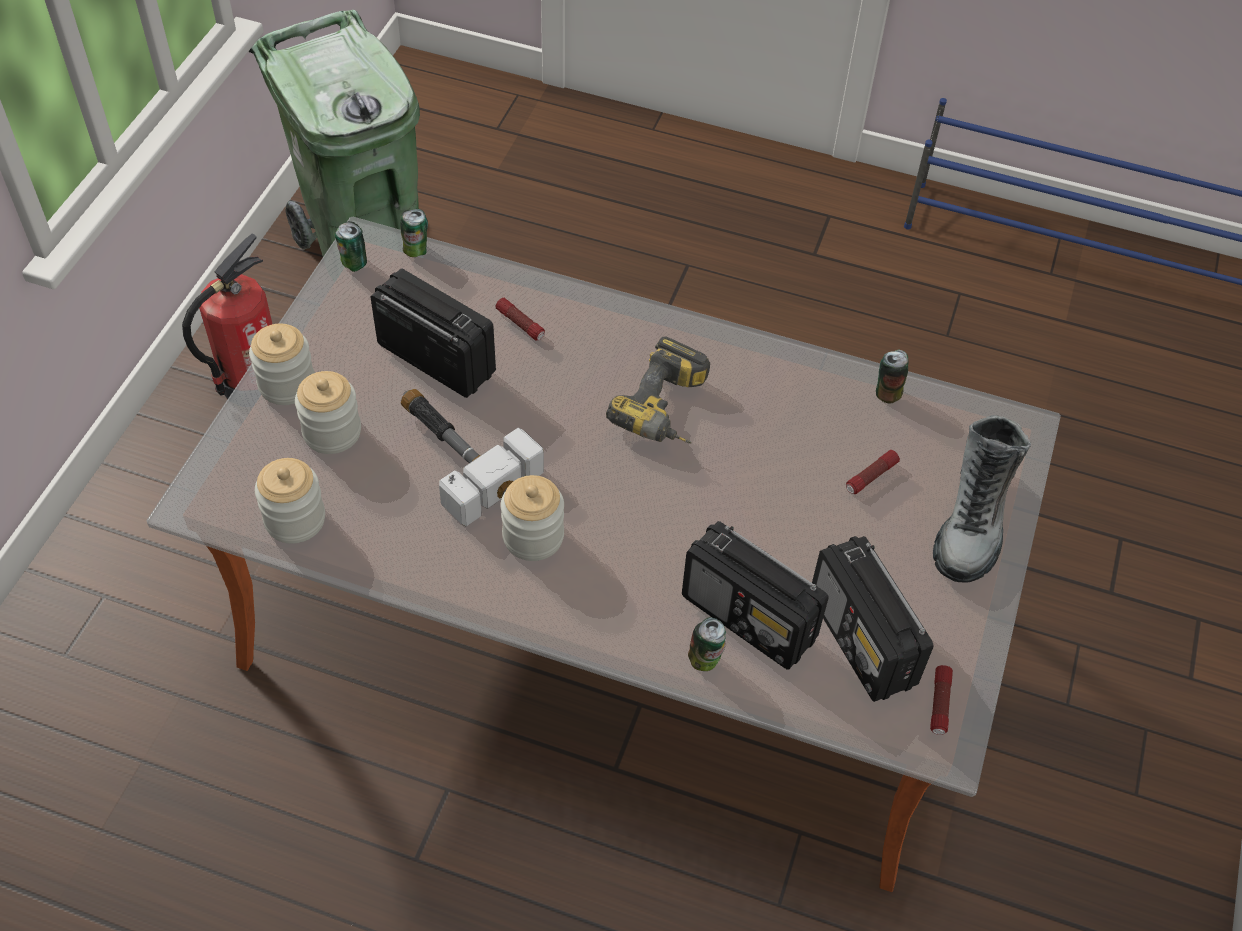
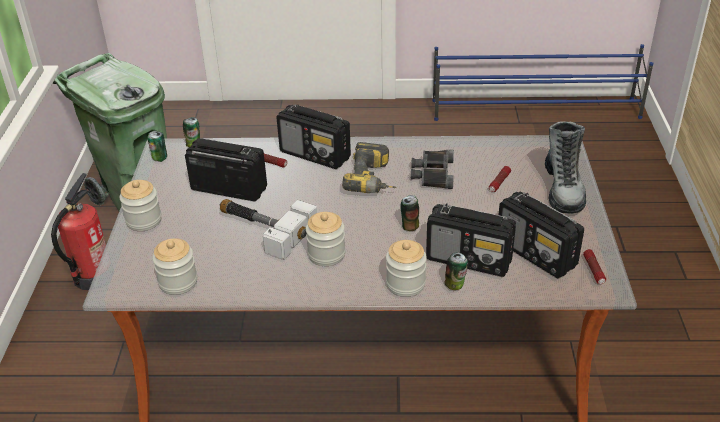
camera: 15 degrees left, 15 degrees down
(332, 432) = (182, 236): jar -> jar (405, 283)
(597, 329) = (315, 155): none -> radio
(770, 425) = (432, 173): none -> black binoculars
(888, 392) = (487, 146): can -> can (409, 226)

